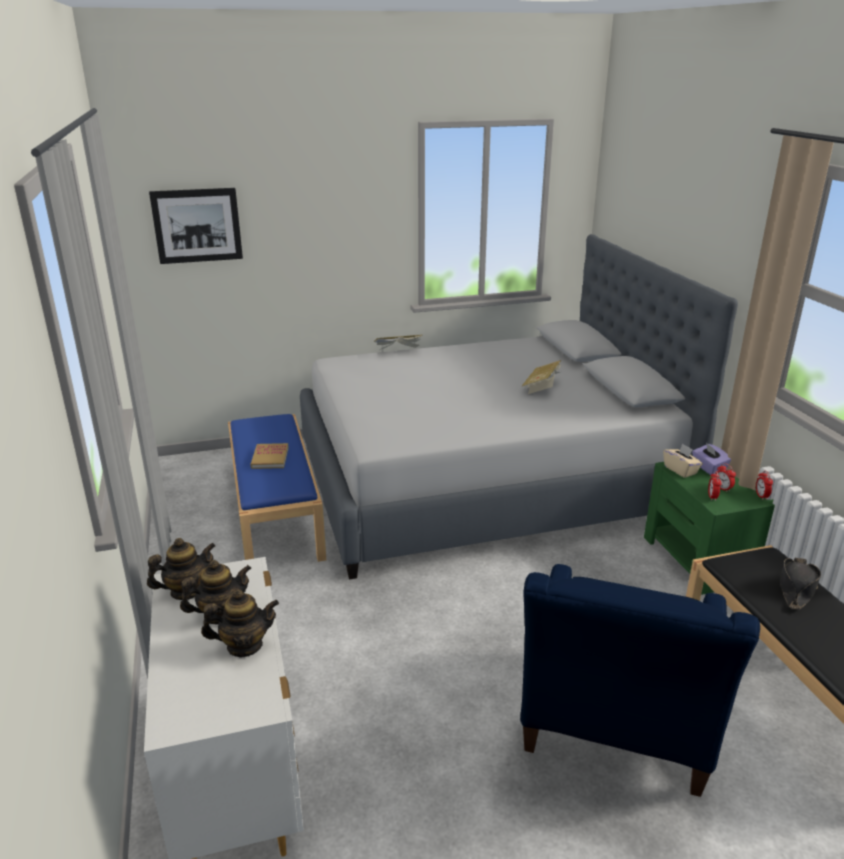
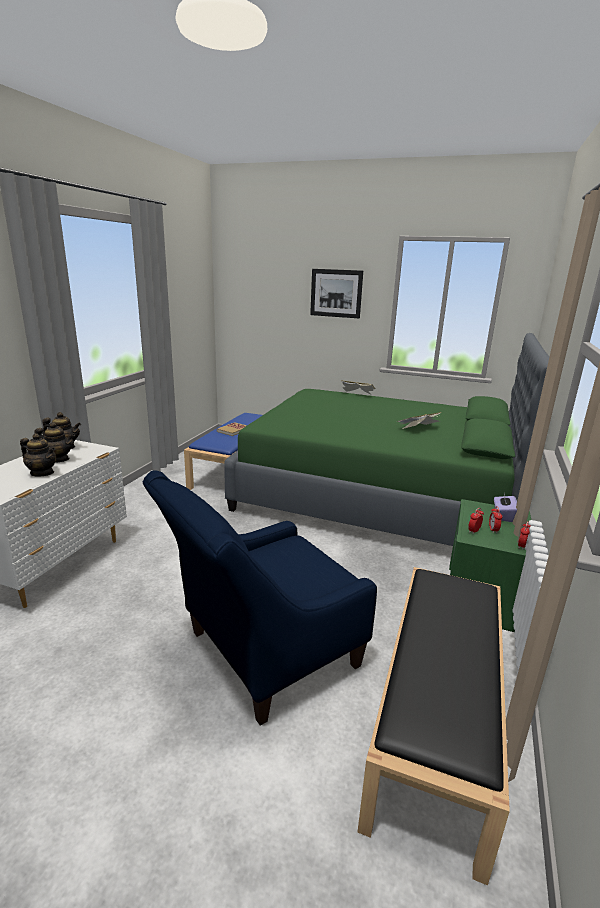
camera: 35 degrees right, 5 degrees down
(197, 225) = (255, 294): picture -> picture (336, 293)
(485, 481) = (378, 494): grey bed -> green bed
(680, 470) = (475, 509): beige tissue box -> none
(796, 588) = (465, 615): black hat -> none

